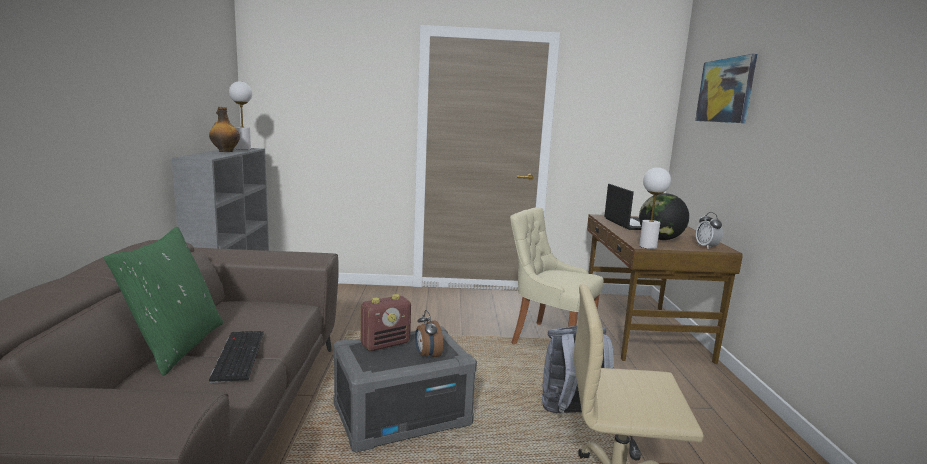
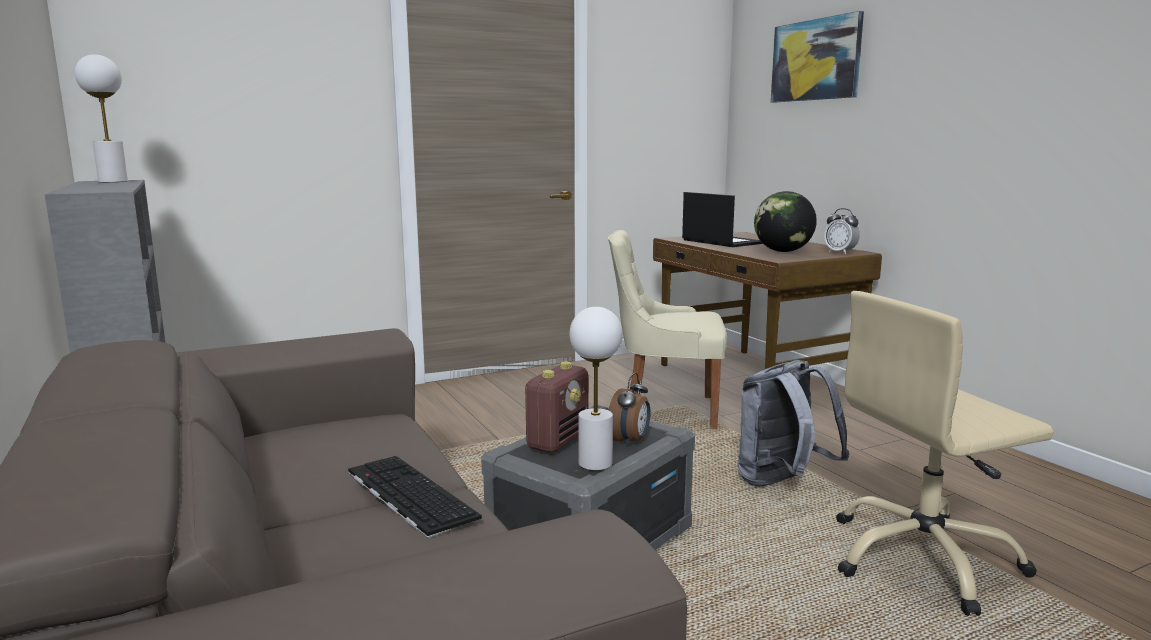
camera: 25 degrees left, 0 degrees up
(176, 346) = (277, 510): green pillow -> none
(225, 151) = (99, 184): bottle -> none
(427, 356) = (630, 441): alarm clock -> alarm clock turned 105 degrees counterclockwise
(647, 246) = (787, 259): white table lamp -> white table lamp (595, 463)

